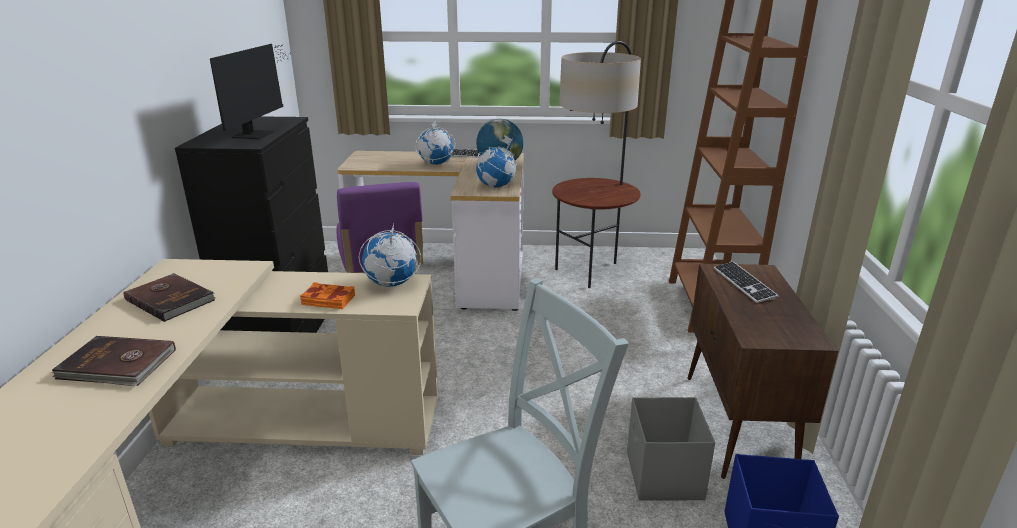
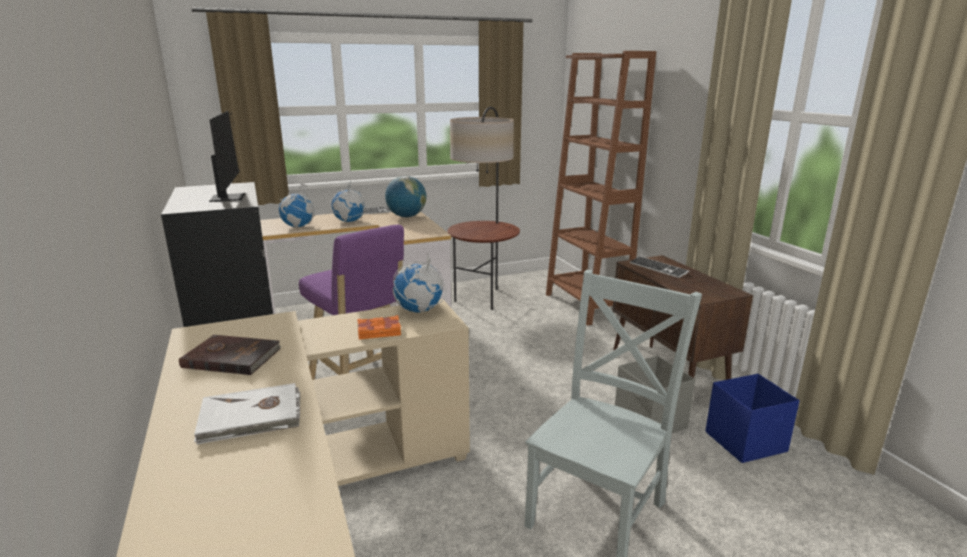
camera: 25 degrees left, 5 degrees down
(117, 365) = (251, 417): brown book -> white book
(497, 186) = (424, 230): globe -> globe (299, 226)

